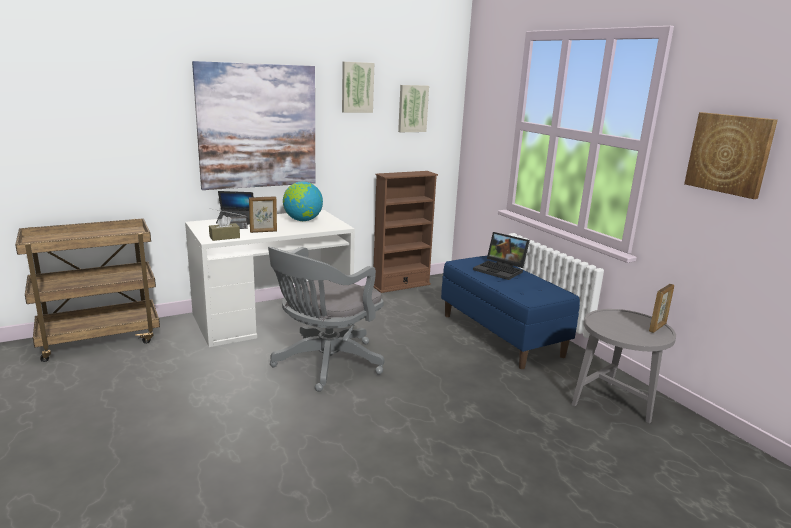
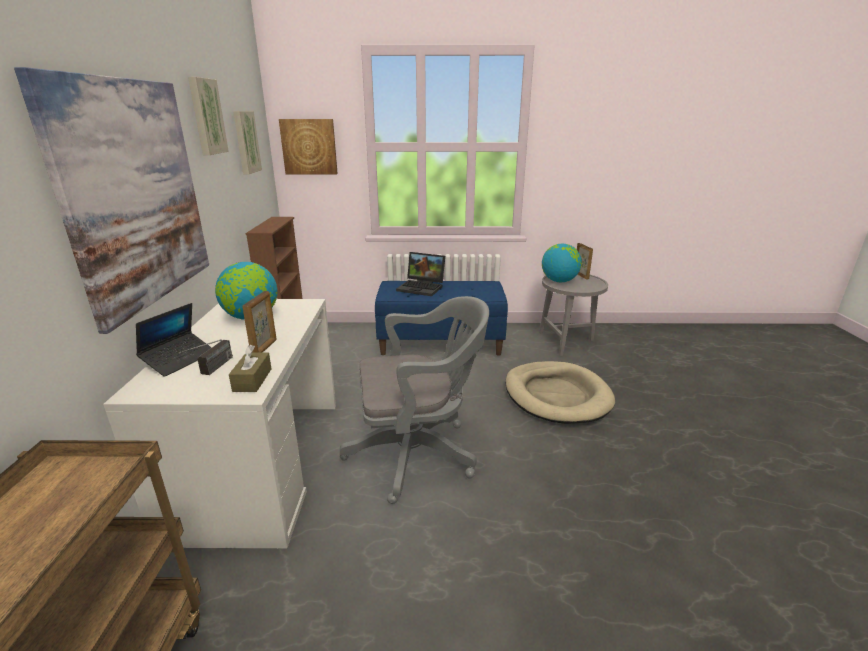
camera: 60 degrees left, 5 degrees up
(324, 364) = (418, 453): grey office chair -> grey office chair turned 75 degrees counterclockwise
(479, 414) = (556, 395): none -> beige dog bed
(501, 270) = (422, 287): laptop -> laptop turned 45 degrees clockwise
(615, 318) = (559, 281): none -> globe
(729, 154) = (592, 142): picture -> picture (309, 147)

